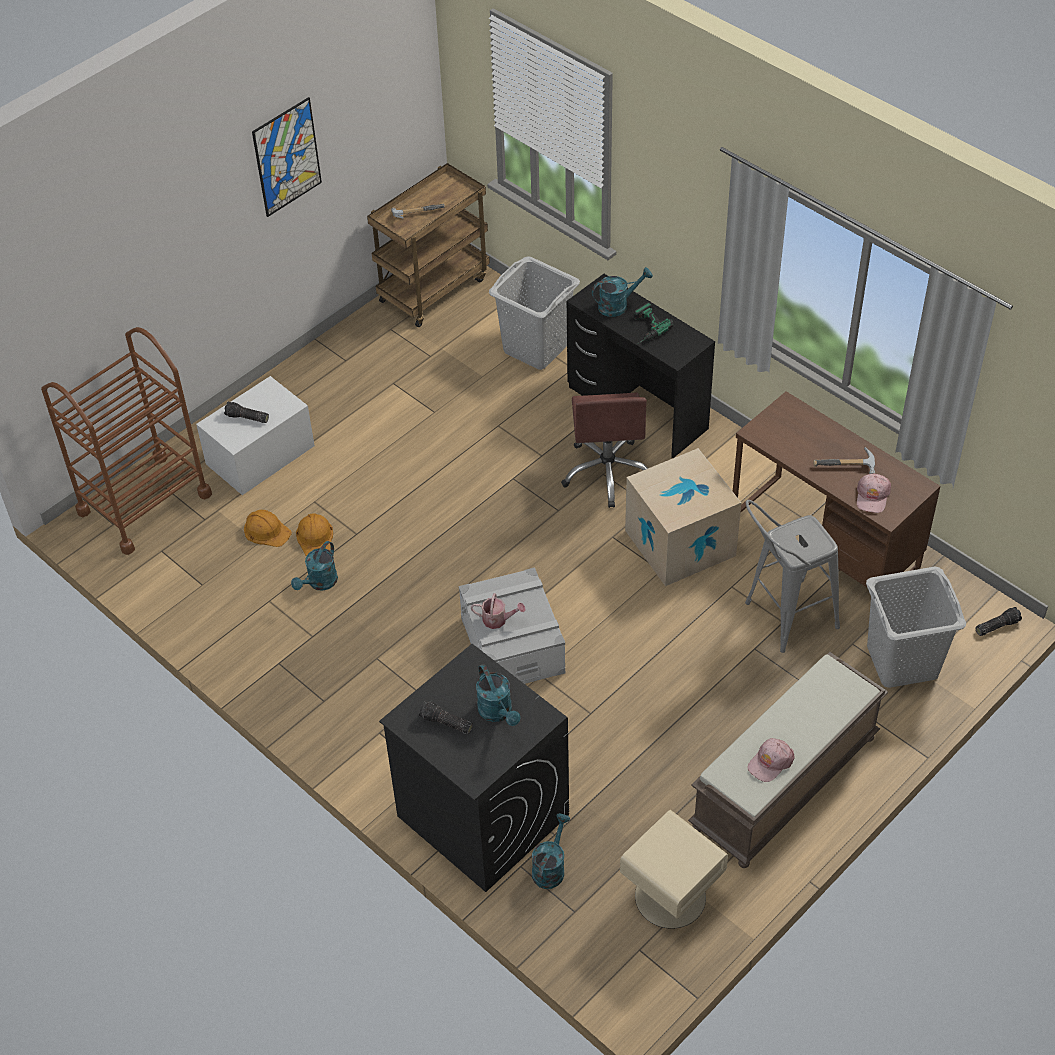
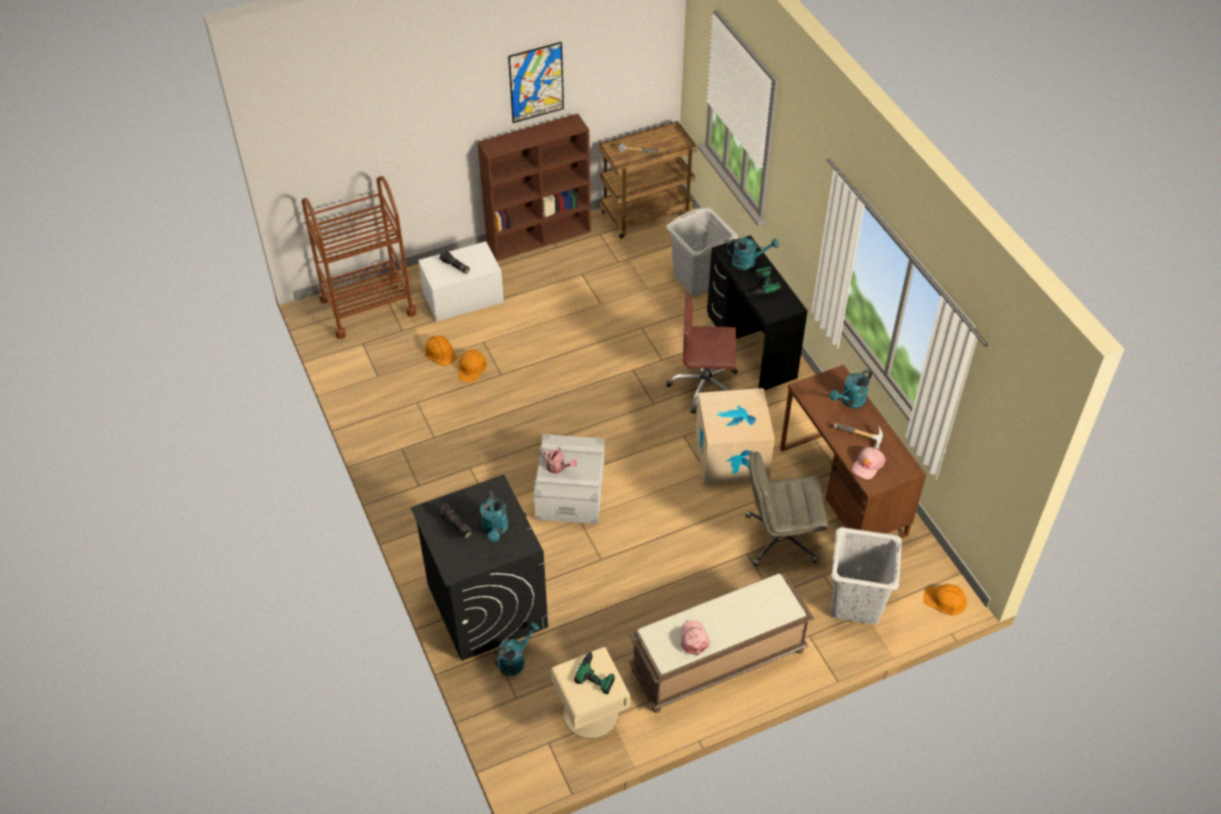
camera: 20 degrees right, 0 degrees up
(318, 354) = (539, 237): none -> brown bookcase
(319, 583) = (458, 401): turquoise watering can -> turquoise watering can (850, 401)
(608, 472) = (704, 387): brown office chair -> brown office chair turned 75 degrees clockwise
(678, 839) = (598, 671): none -> power drill
(770, 762) = (694, 639): pink cap -> pink cap turned 105 degrees clockwise
(782, 619) = (780, 538): grey stool -> grey office chair
(996, 625) = (945, 600): flashlight -> orange hard hat

